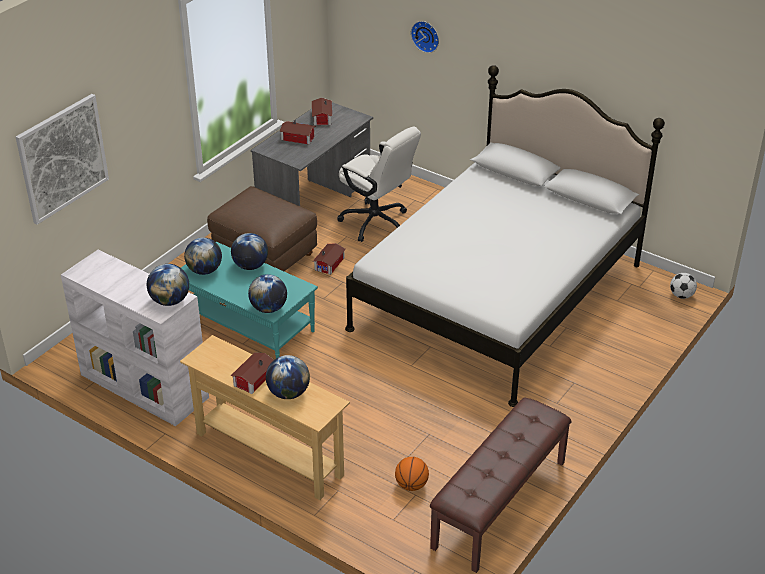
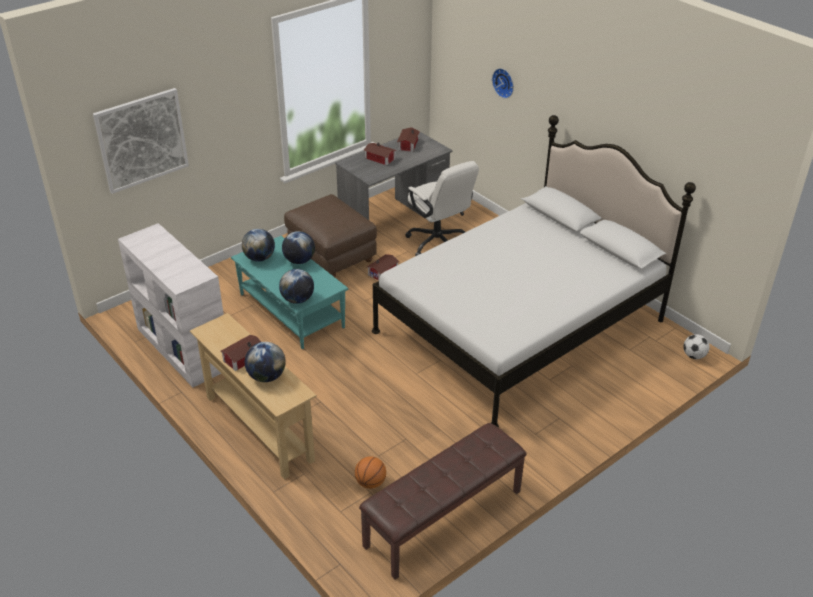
camera: 15 degrees right, 0 degrees up
(170, 301) = (193, 276): globe -> none

